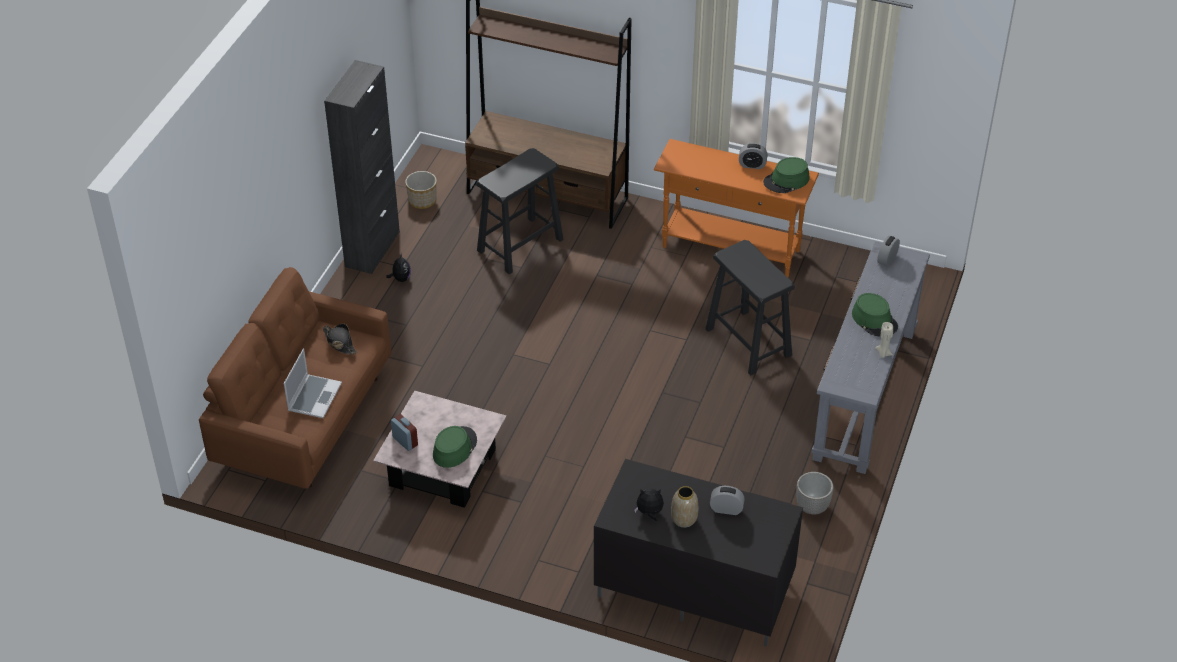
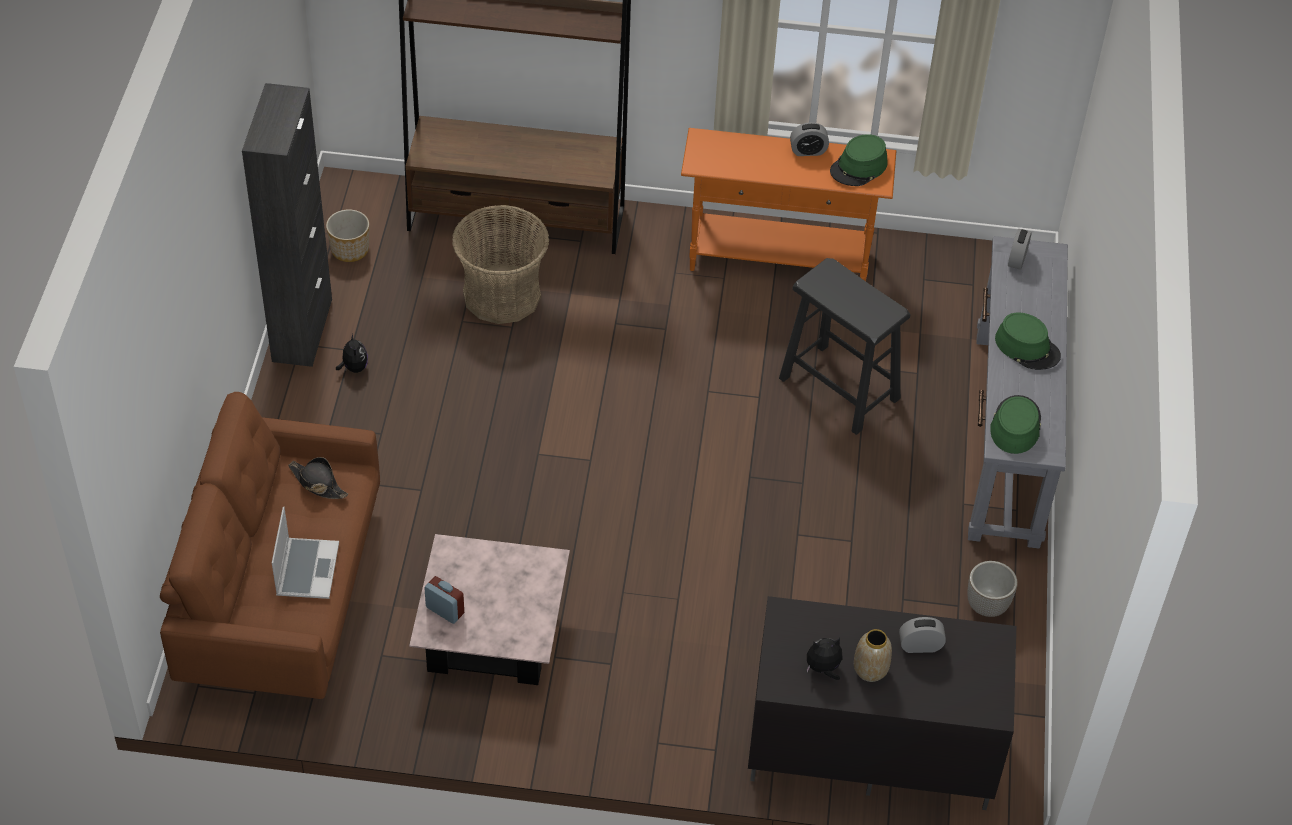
camera: 15 degrees left, 5 degrees up
(454, 448) = (514, 608): green hat -> green hat (1015, 425)
(520, 245) = (501, 295): black stool -> basket
(883, 353) = (1052, 392): beige candle -> none

